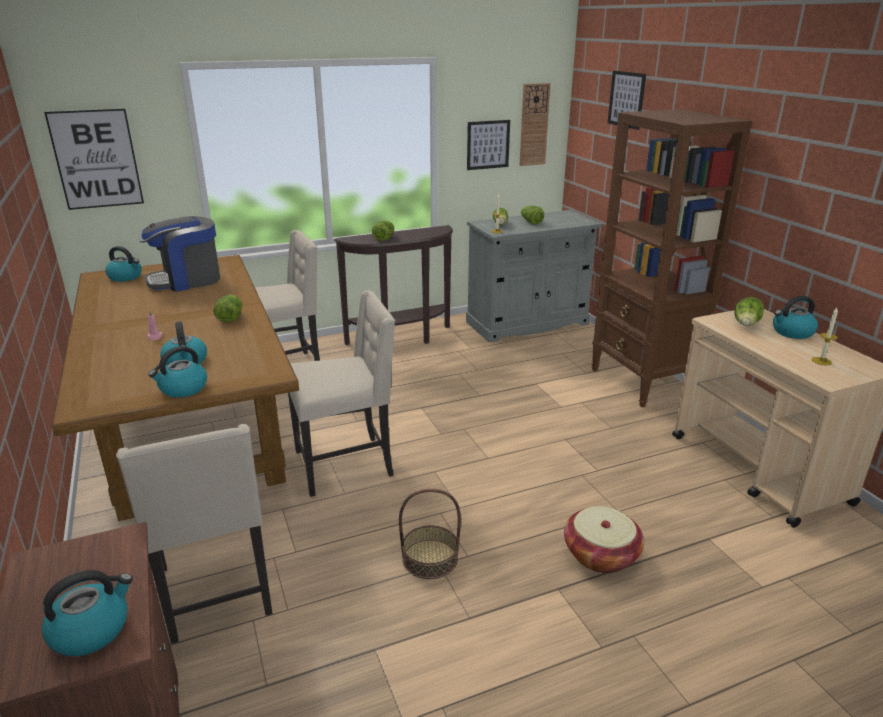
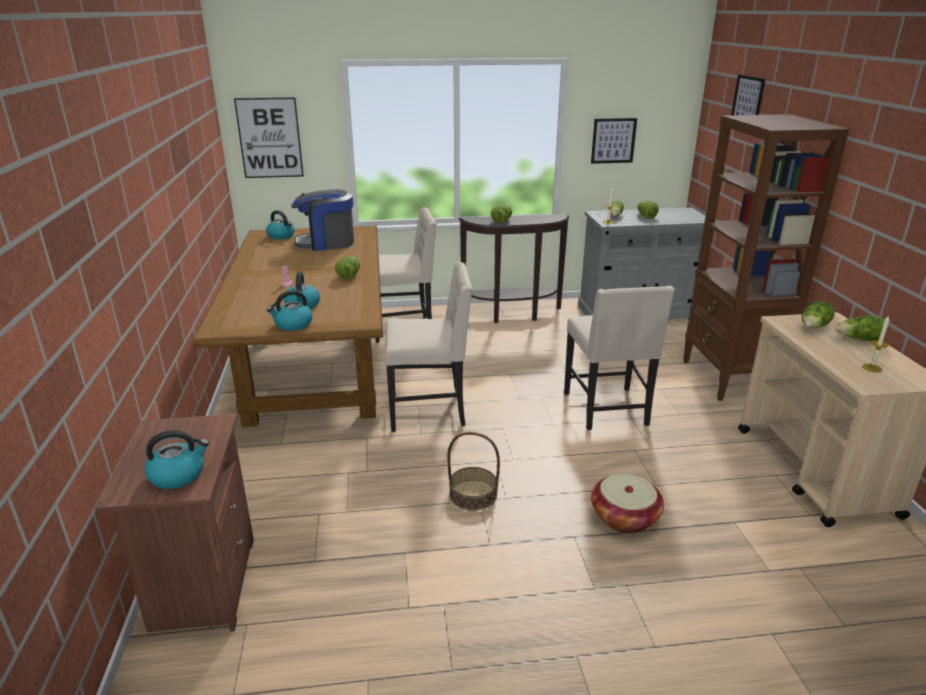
camera: 15 degrees right, 0 degrees up
(218, 592) = (298, 490): beige chair -> beige chair (607, 410)
(534, 125) = (661, 123): wall clock -> none
(792, 332) = (858, 339): kettle -> lettuce

